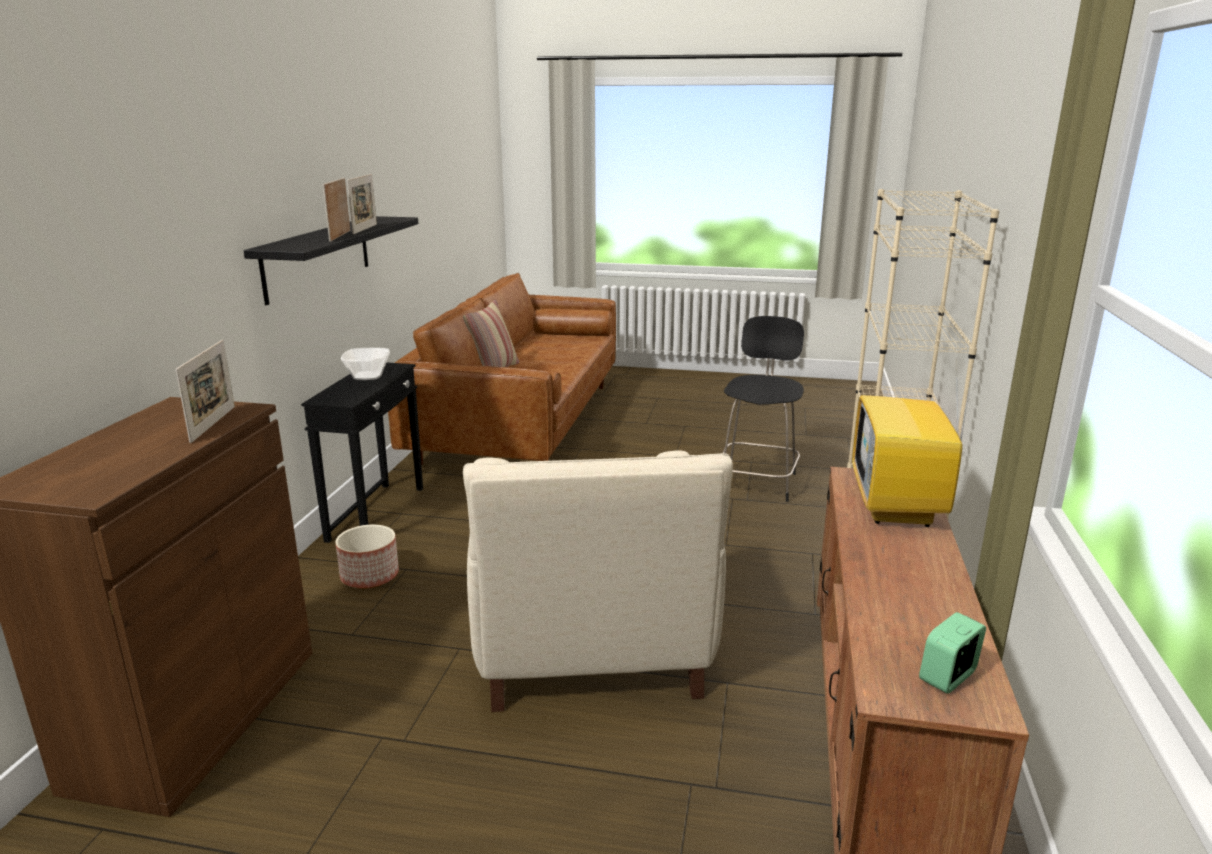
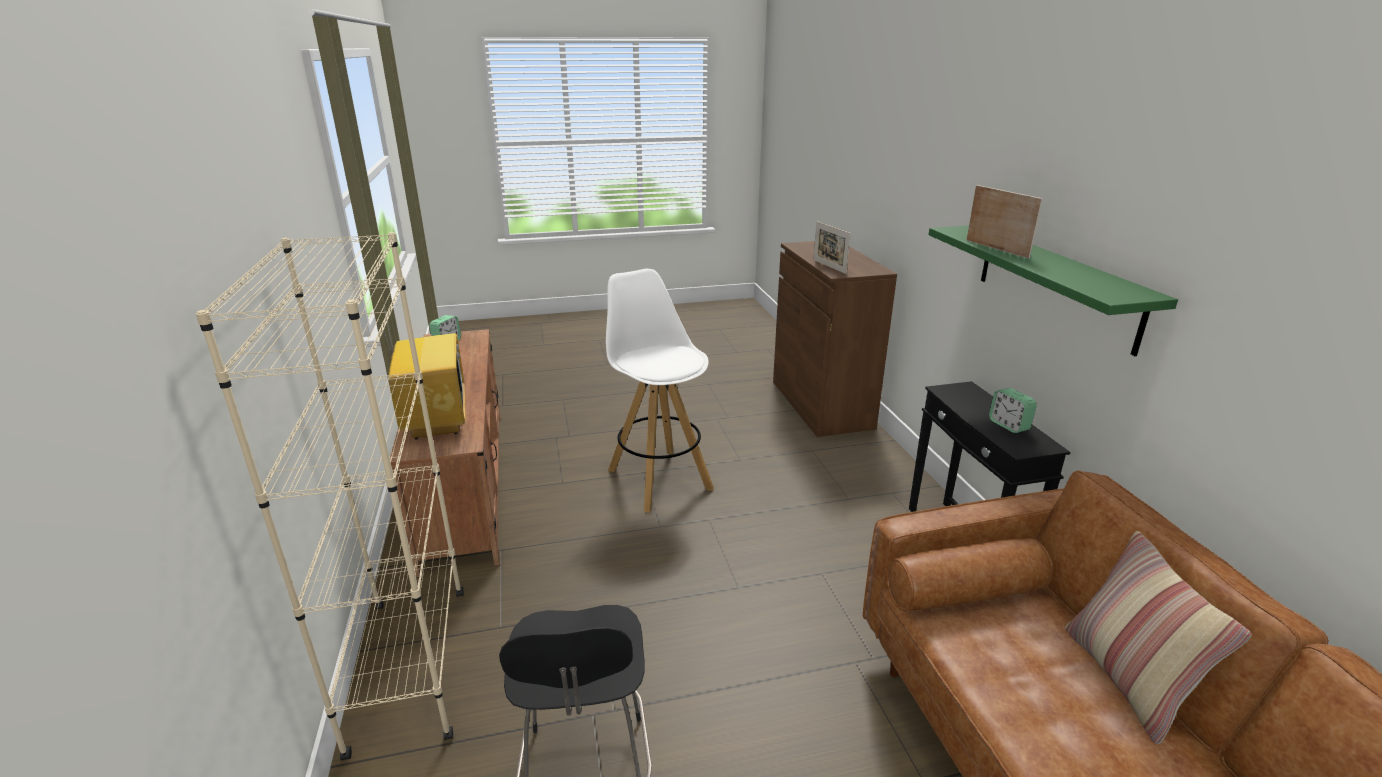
camera: 155 degrees right, 5 degrees up
(318, 257) = (1055, 284): black shelf -> green shelf
(365, 229) = (1029, 263): picture frame -> none
(367, 376) = (1008, 425): bowl -> alarm clock
(369, 576) = (864, 486): planter -> none
(590, 651) = (659, 478): beige armchair -> white stool

